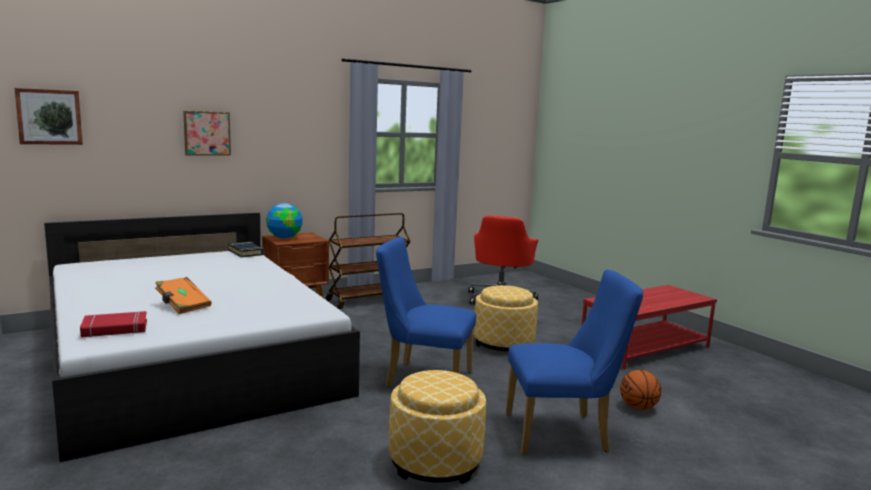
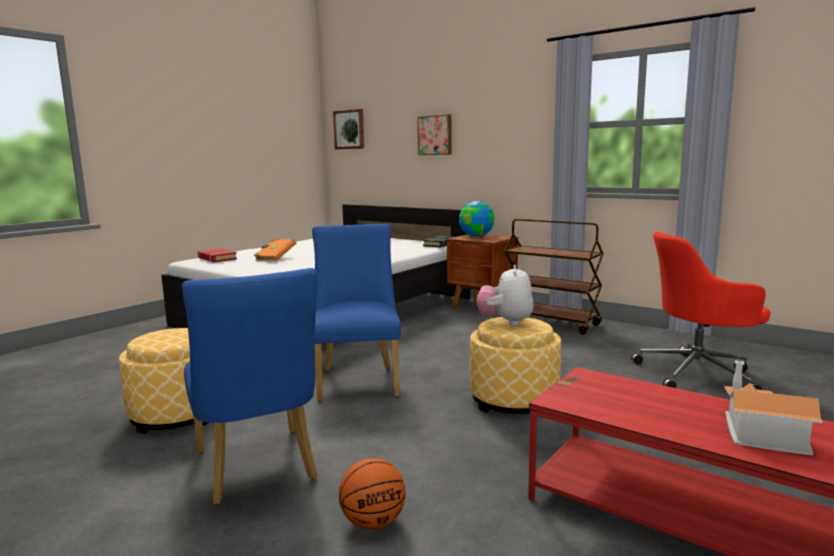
camera: 70 degrees right, 0 degrees up
(502, 291) = (505, 322): none -> plush toy
(670, 295) = (758, 432): none -> toy house

